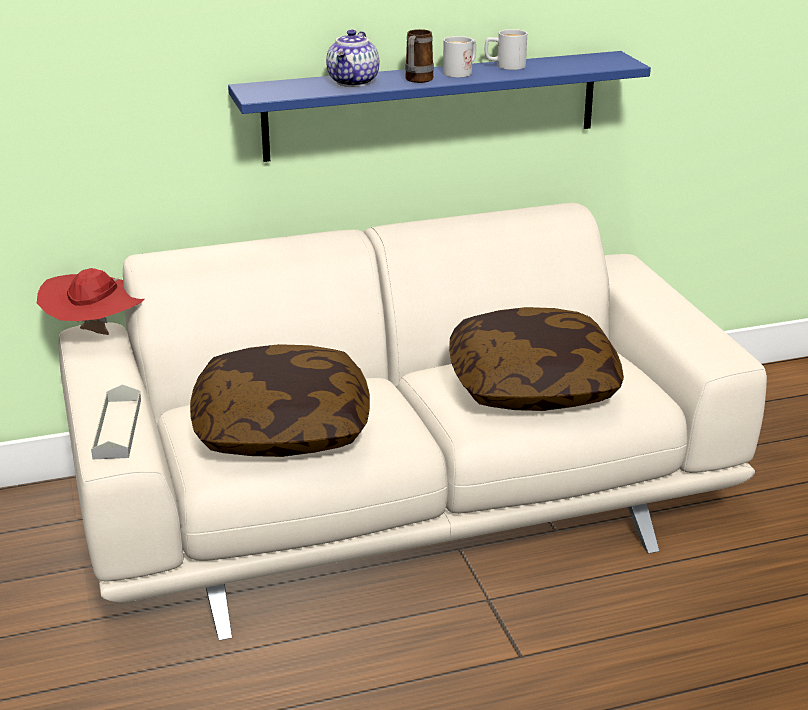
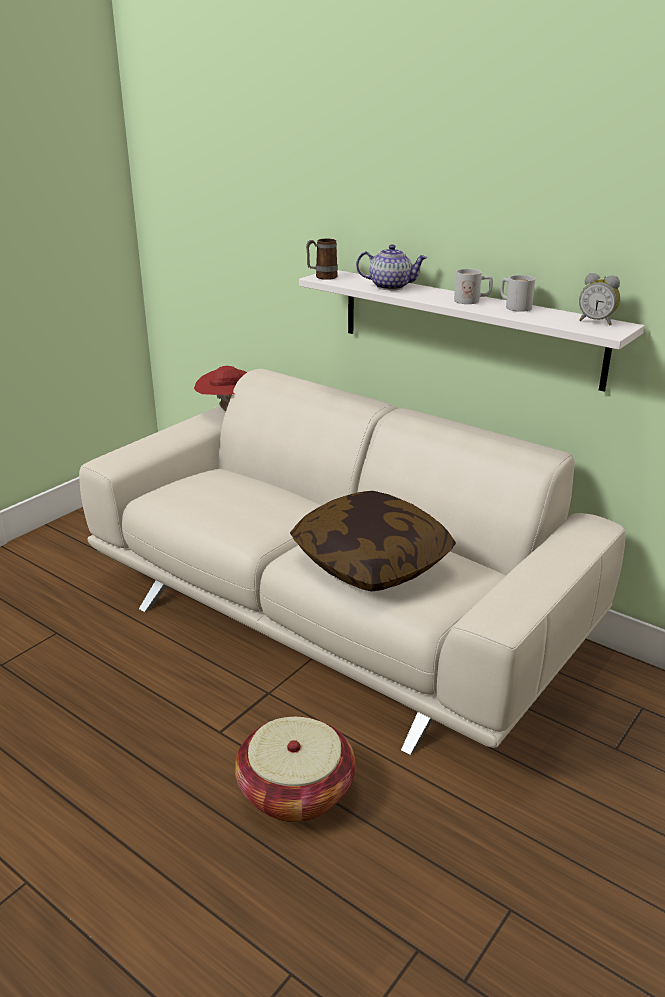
camera: 55 degrees right, 0 degrees up
(117, 428) = (134, 451): grey tray -> none
(282, 429) = (212, 500): pillow -> none
(354, 82) = (391, 286): teapot -> teapot turned 150 degrees counterclockwise
(417, 80) = (427, 296): mug -> mug (322, 277)
(432, 105) = (467, 327): blue shelf -> white shelf
(592, 58) = (596, 322): none -> alarm clock
(652, 638) = (296, 791): none -> basket

